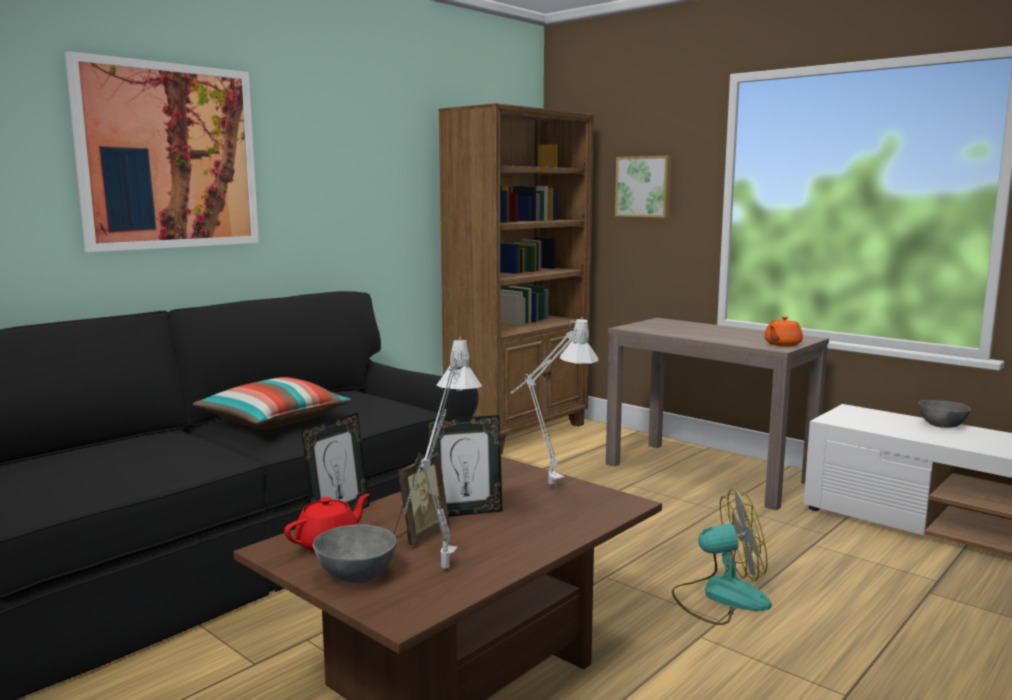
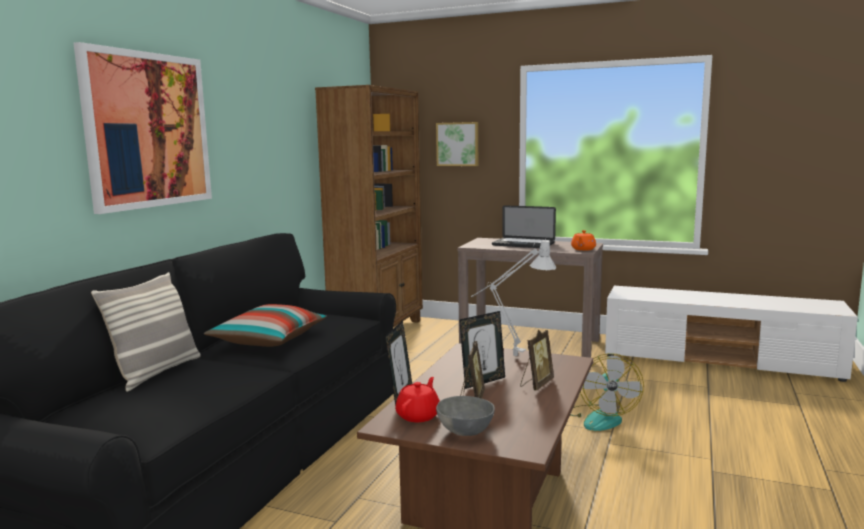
camera: 20 degrees left, 0 degrees up
(113, 443) = (156, 372): none -> pillow
(441, 575) = (519, 421): grey table lamp -> none
(531, 528) = (536, 384): none -> picture frame
(705, 331) = (523, 244): none -> laptop
(720, 597) = (601, 418): fan -> fan turned 120 degrees clockwise
(940, 426) = (680, 292): grey bowl -> none

